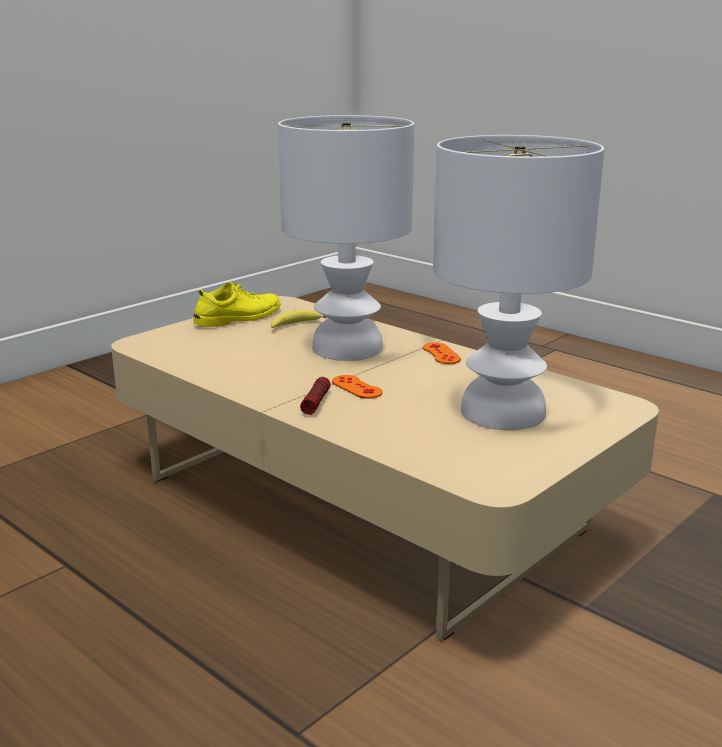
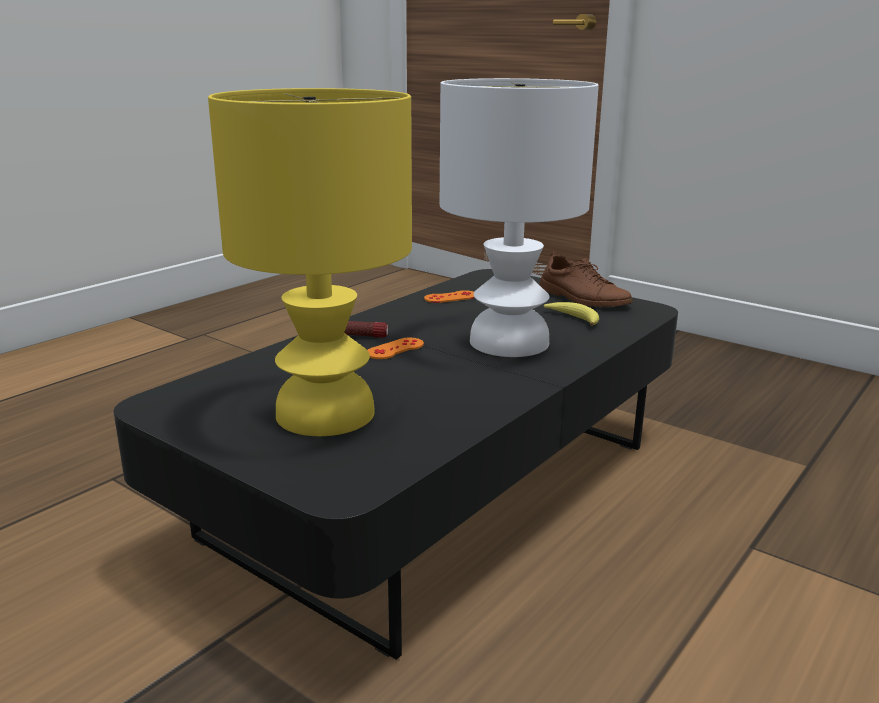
camera: 85 degrees right, 0 degrees up
(239, 317) = (583, 298): yellow shoe -> brown shoe
(360, 503) = (438, 490): beige coffee table -> black coffee table
(441, 354) = (508, 385): orange game controller -> orange game controller (450, 297)
(501, 411) = (327, 412): white table lamp -> yellow table lamp

